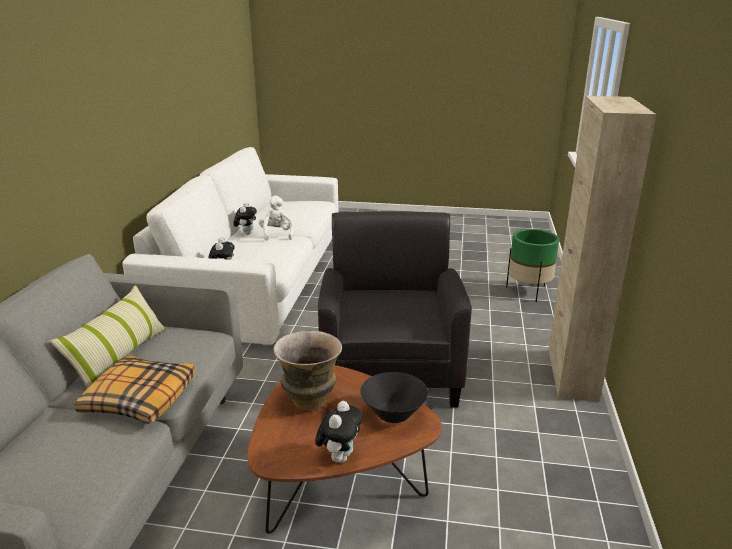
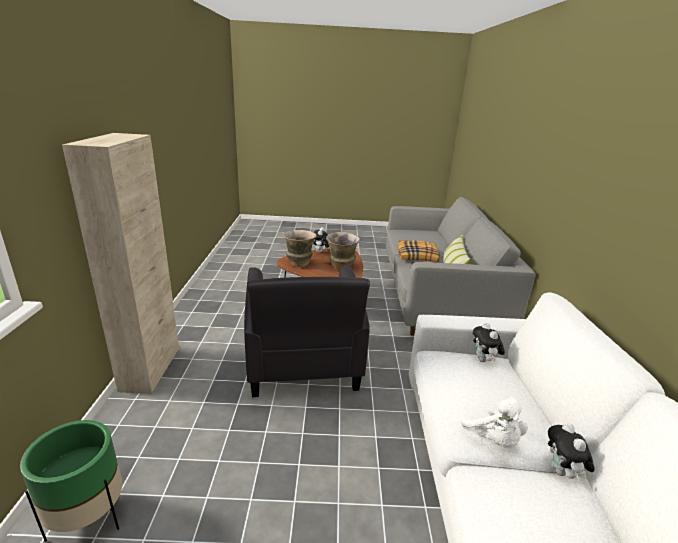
camera: 170 degrees right, 0 degrees up
(393, 414) = (299, 264): black bowl -> vase

